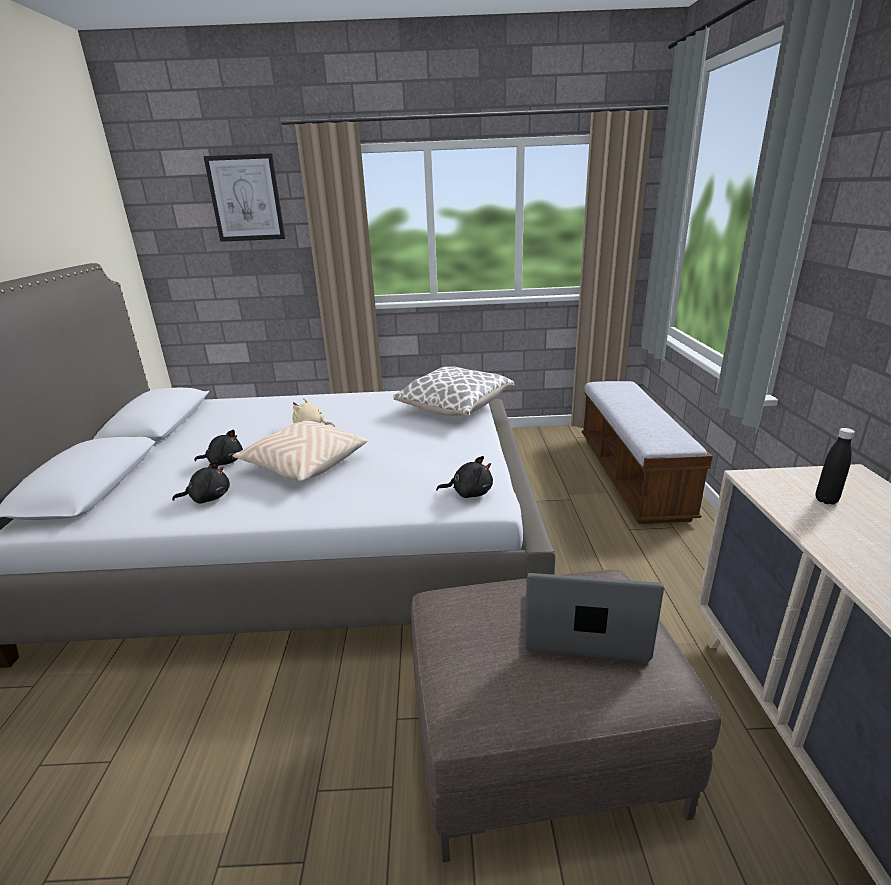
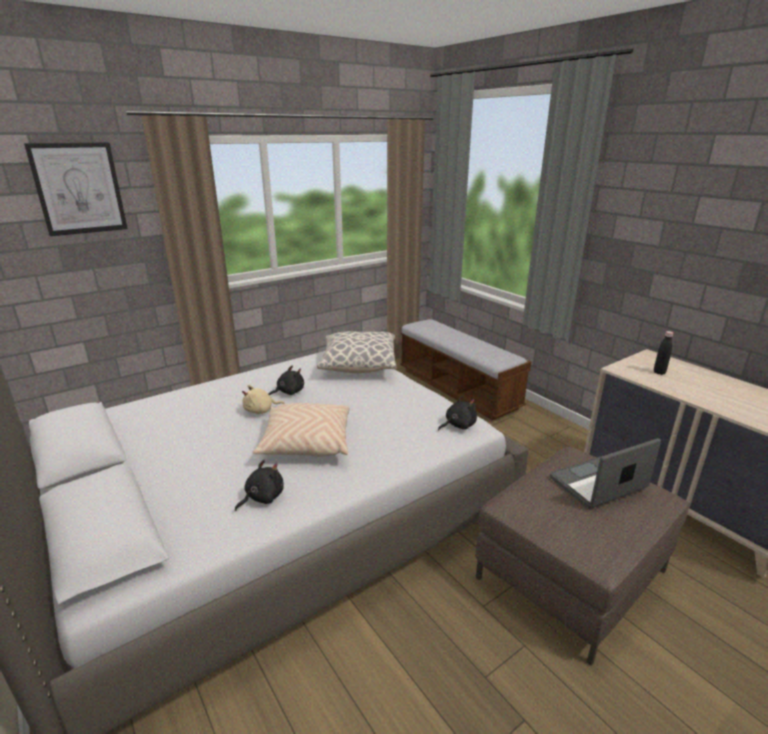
camera: 35 degrees left, 0 degrees up
(224, 462) = (224, 463): black plush toy -> black plush toy (289, 392)

